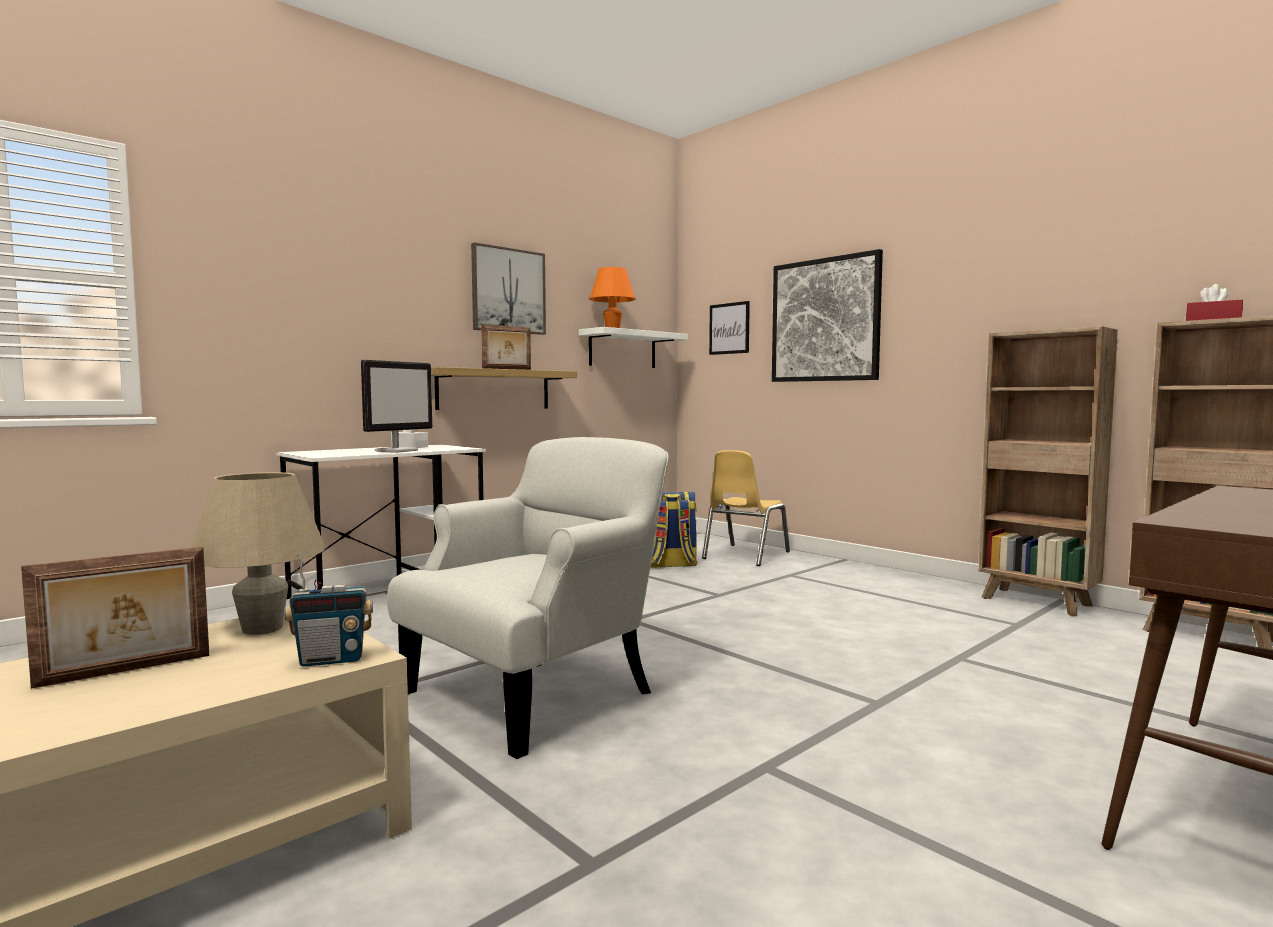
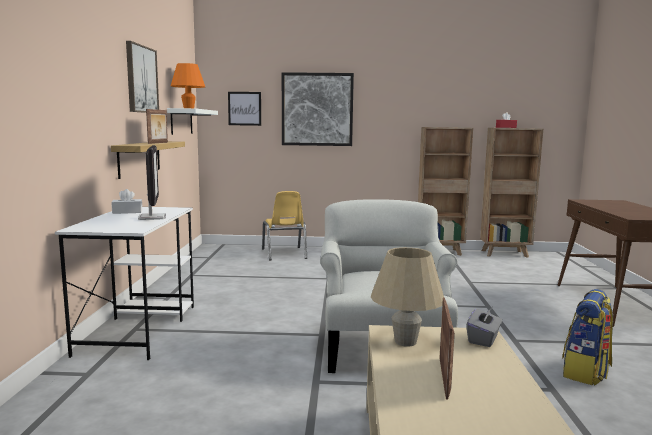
camera: 45 degrees left, 5 degrees up
(331, 660) = (483, 339): radio -> grey tissue box
(669, 565) = (262, 268): backpack -> backpack (586, 372)

